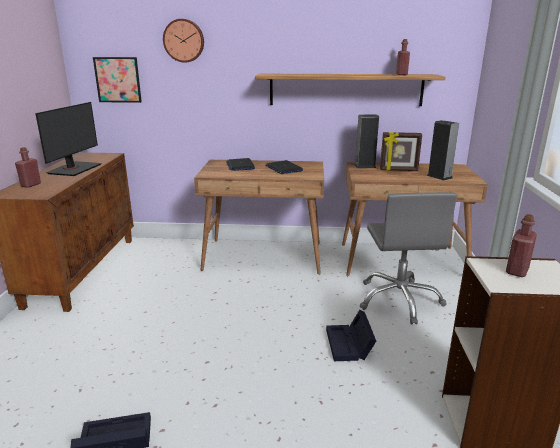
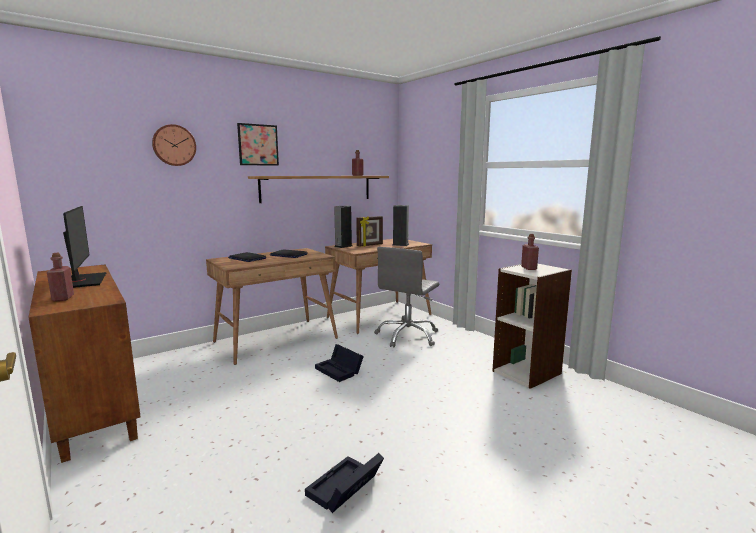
camera: 40 degrees left, 10 degrees down
(118, 80) = (94, 184): picture -> picture (258, 145)
(350, 345) = (414, 368): black storage box -> black storage box (340, 370)
(399, 300) = (407, 336): grey office chair -> grey office chair turned 75 degrees clockwise

